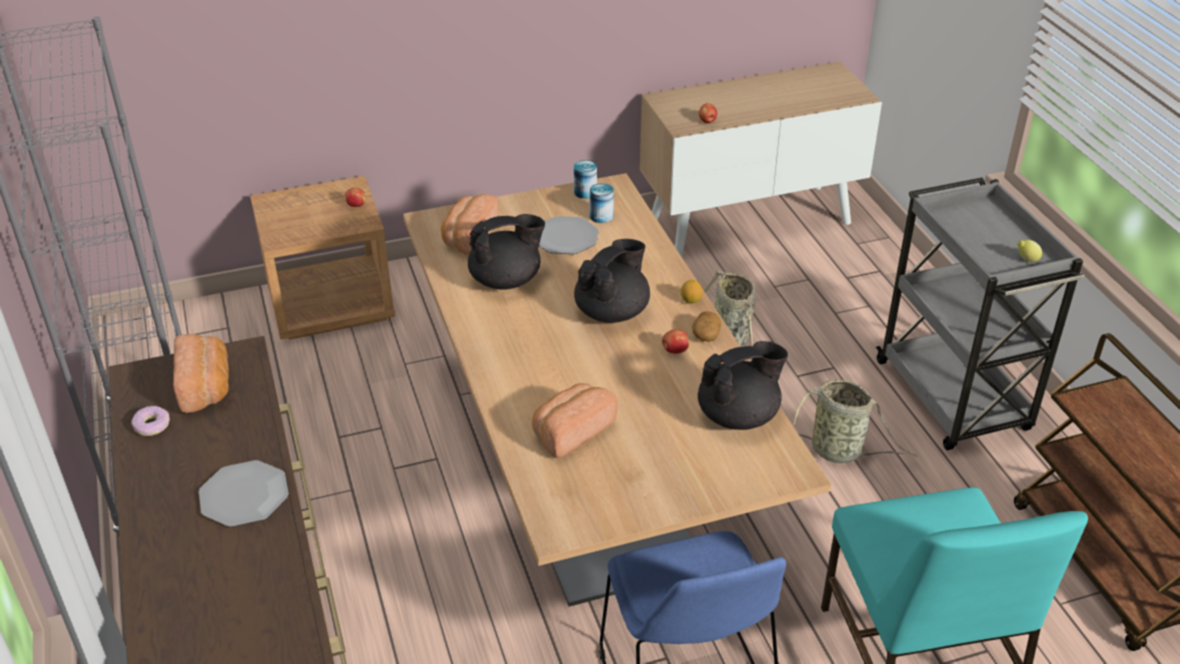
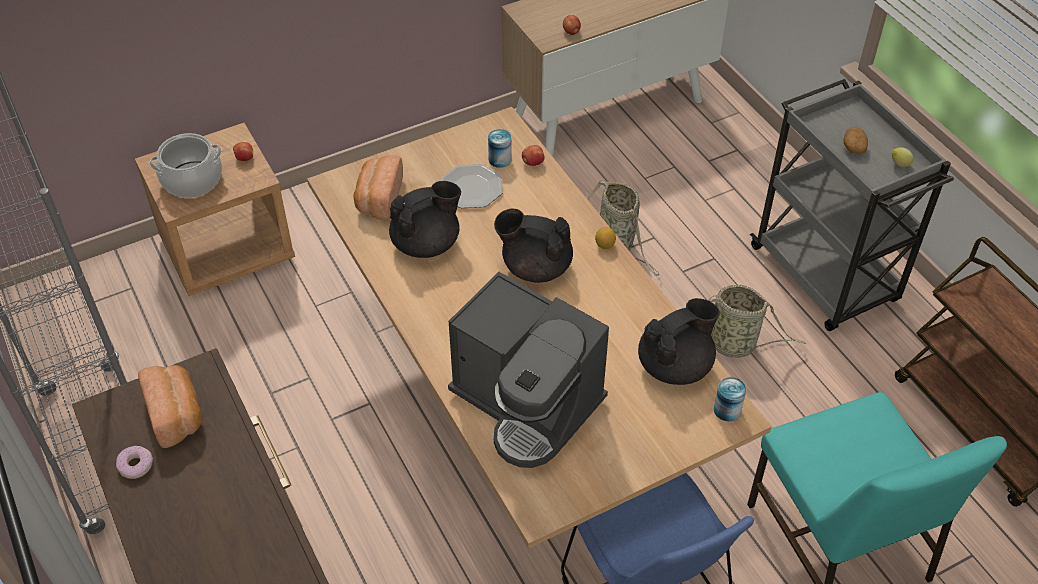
camera: 10 degrees left, 10 degrees up
(244, 496) = (248, 530): plate -> none
(299, 218) = (192, 180): none -> cooking pot
(571, 431) = (527, 404): bread -> coffee machine
(585, 192) = (478, 133): can -> can (727, 410)
(613, 312) = (535, 267): black teapot -> black teapot turned 105 degrees counterclockwise
(674, 350) = (602, 303): apple -> apple (532, 163)
(706, 334) = (626, 281): potato -> potato (853, 147)

